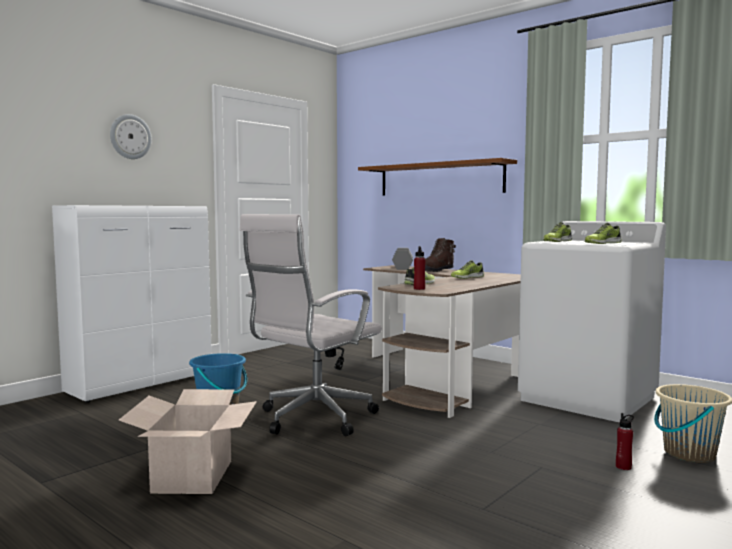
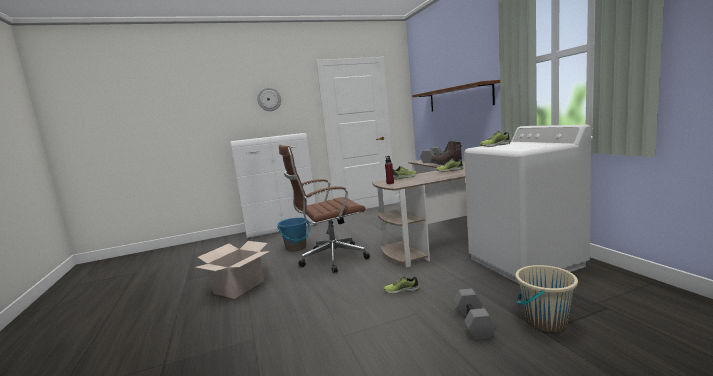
camera: 30 degrees right, 5 degrees up
(312, 419) = (330, 259): white office chair -> brown office chair
(602, 243) = (517, 148): shoe -> shoe (401, 290)
(623, 467) = (475, 324): red bottle -> grey dumbbell

